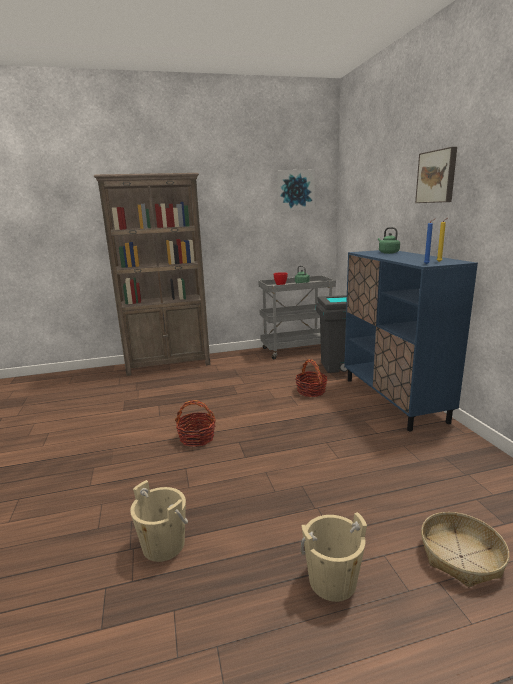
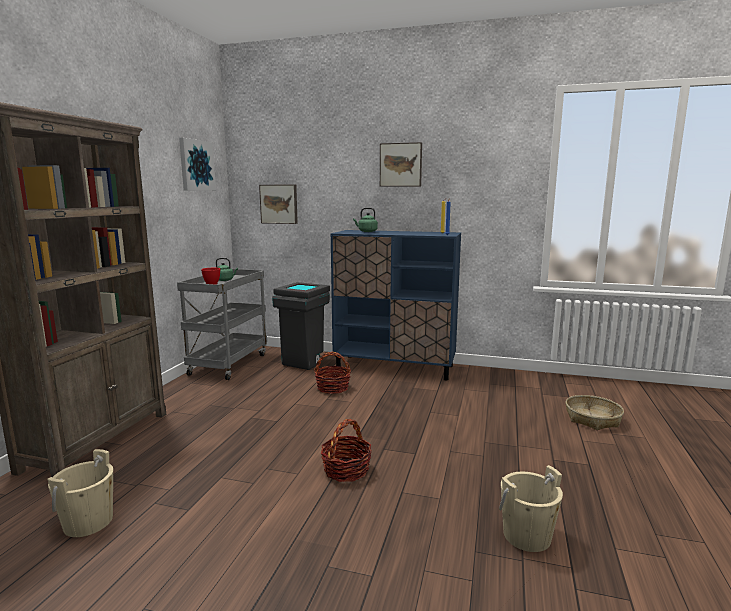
camera: 60 degrees left, 5 degrees down
(332, 580) = (600, 466): beige bucket -> beige bucket (88, 522)
(358, 221) = (279, 204): none -> picture

